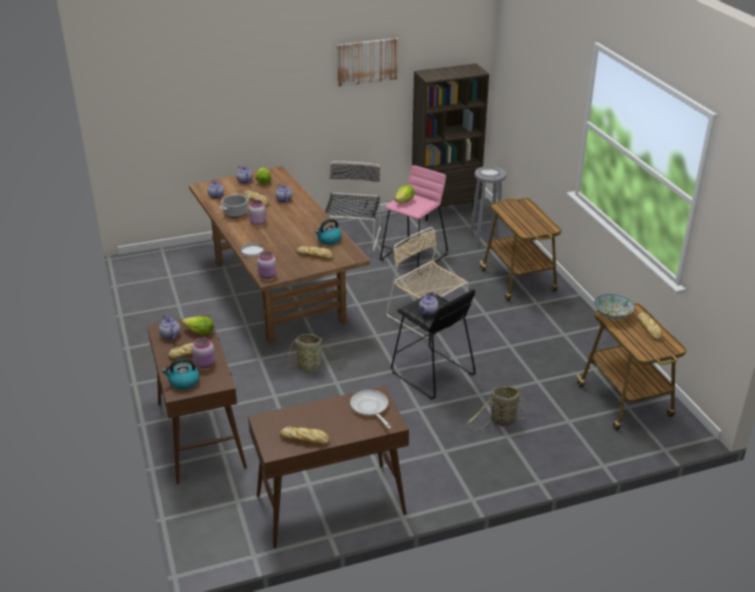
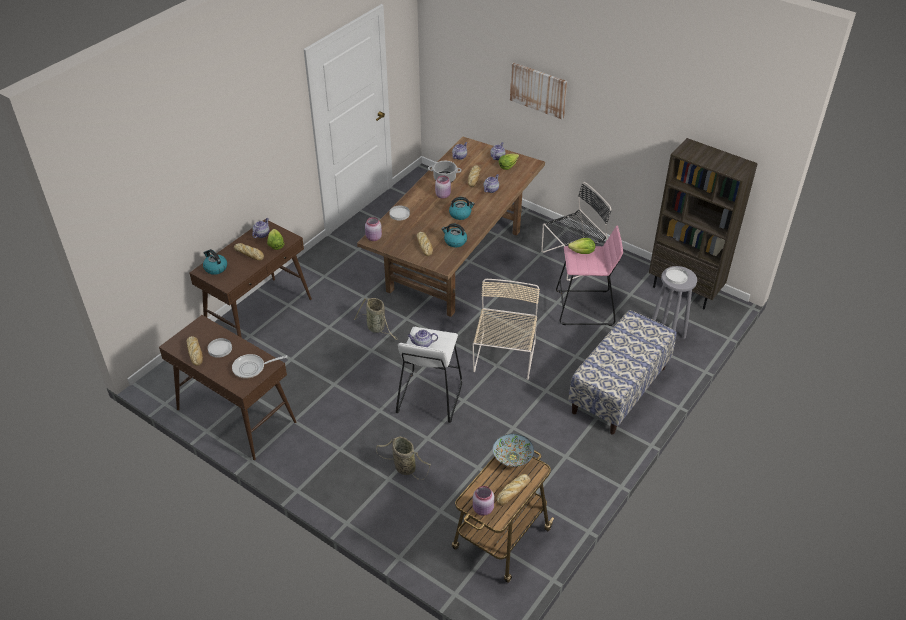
camera: 55 degrees right, 10 degrees up
(205, 364) = (242, 266): pink jar -> pink jar (483, 509)
(296, 224) = (460, 214): none -> kettle
(317, 420) = (220, 348): none -> white plate
(367, 61) = (645, 106): picture -> picture (538, 90)
(370, 408) = (252, 368): frying pan -> frying pan turned 135 degrees counterclockwise
(432, 374) = (429, 397): black stool -> white stool
(518, 281) = (619, 390): cart -> bench

